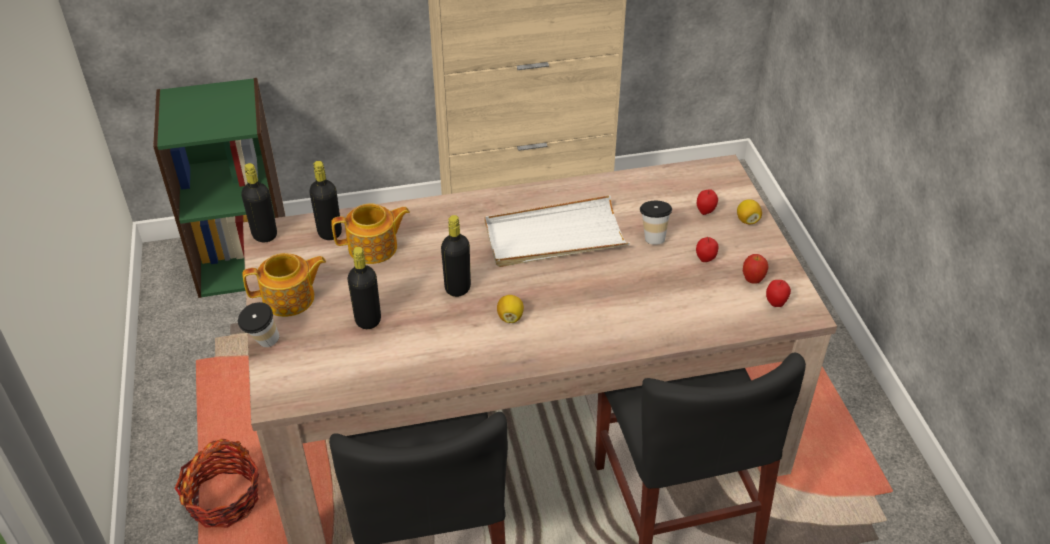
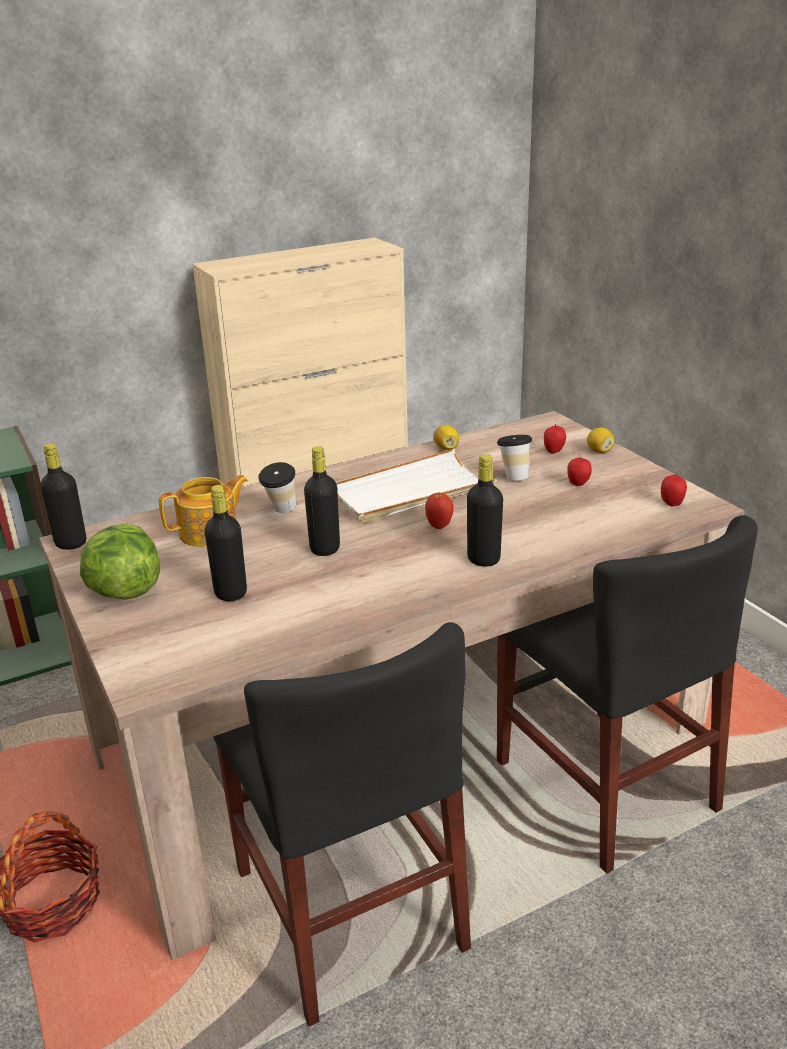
camera: 15 degrees left, 15 degrees down
(263, 344) = (104, 637): cup -> cup (281, 511)
(290, 299) = (124, 591): teapot -> lettuce
(330, 232) = (151, 529): black bottle -> black bottle (483, 559)
(510, 317) = (398, 562): lemon -> lemon (446, 448)
(752, 280) = (636, 491): apple -> apple (439, 526)

